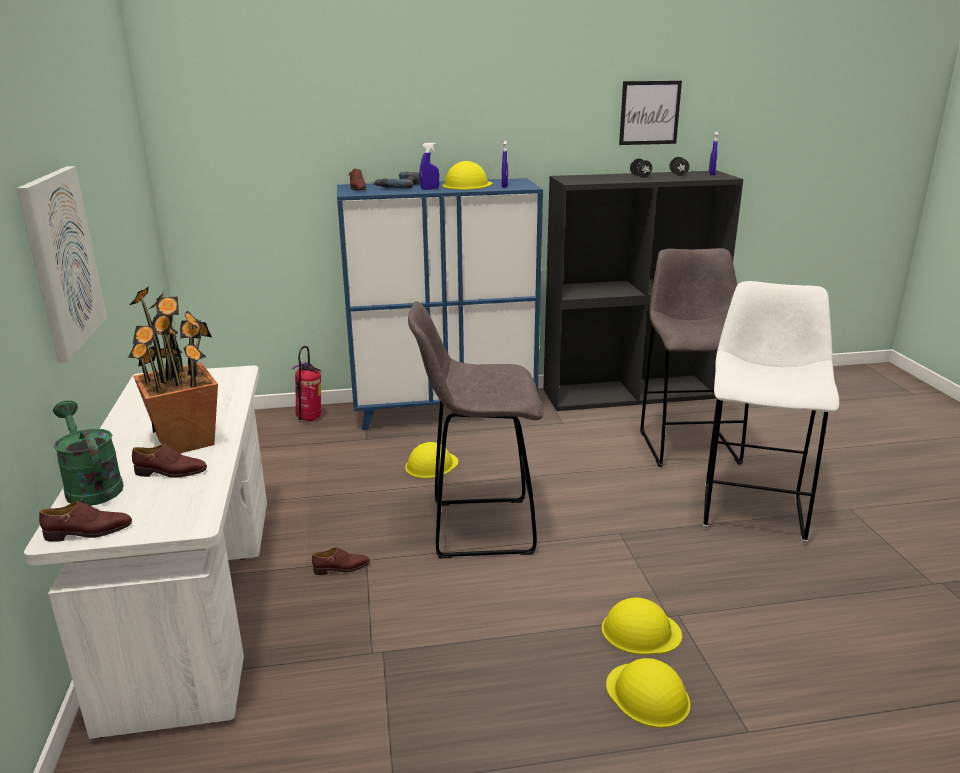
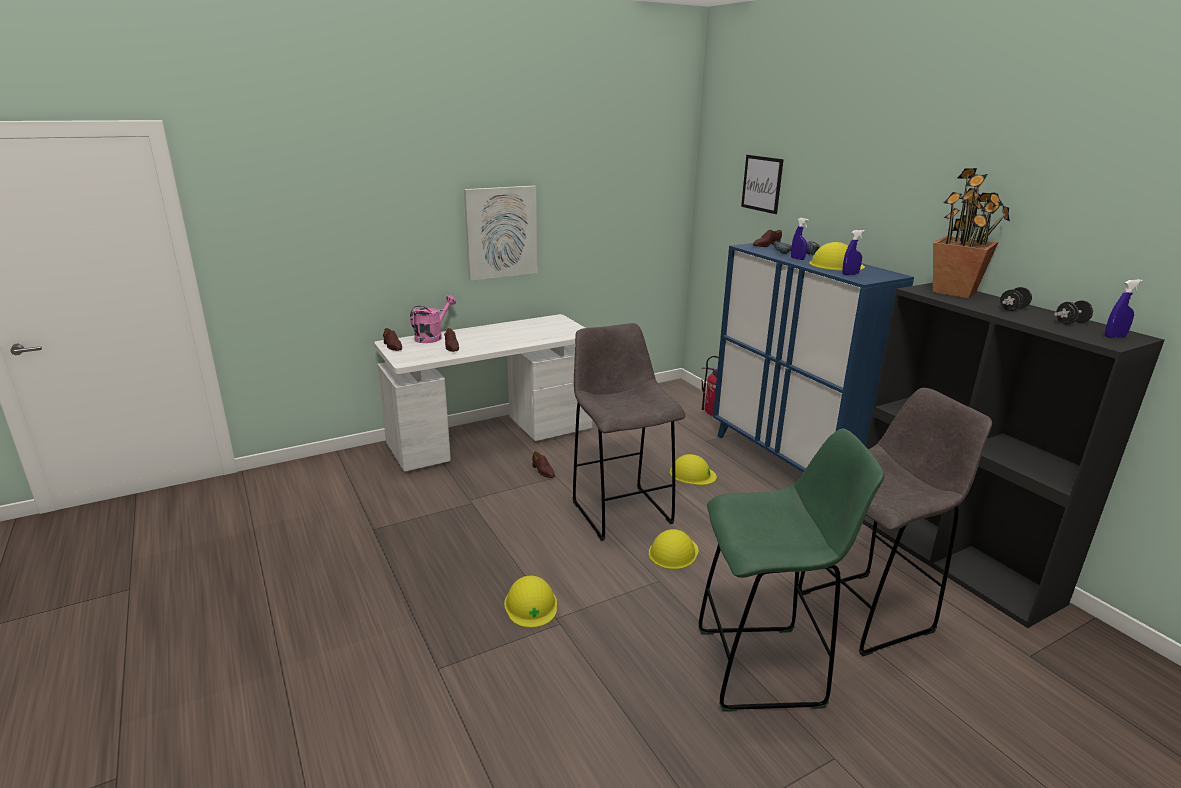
camera: 70 degrees right, 0 degrees up
(91, 486) = (432, 337): green watering can -> pink watering can
(187, 441) = (486, 342): potted plant -> potted plant (955, 292)
(647, 695) = (463, 614): yellow hard hat -> yellow hard hat (673, 552)
(649, 113) = (1078, 237): picture -> picture (762, 184)
(752, 510) = (763, 667): white stool -> green stool

